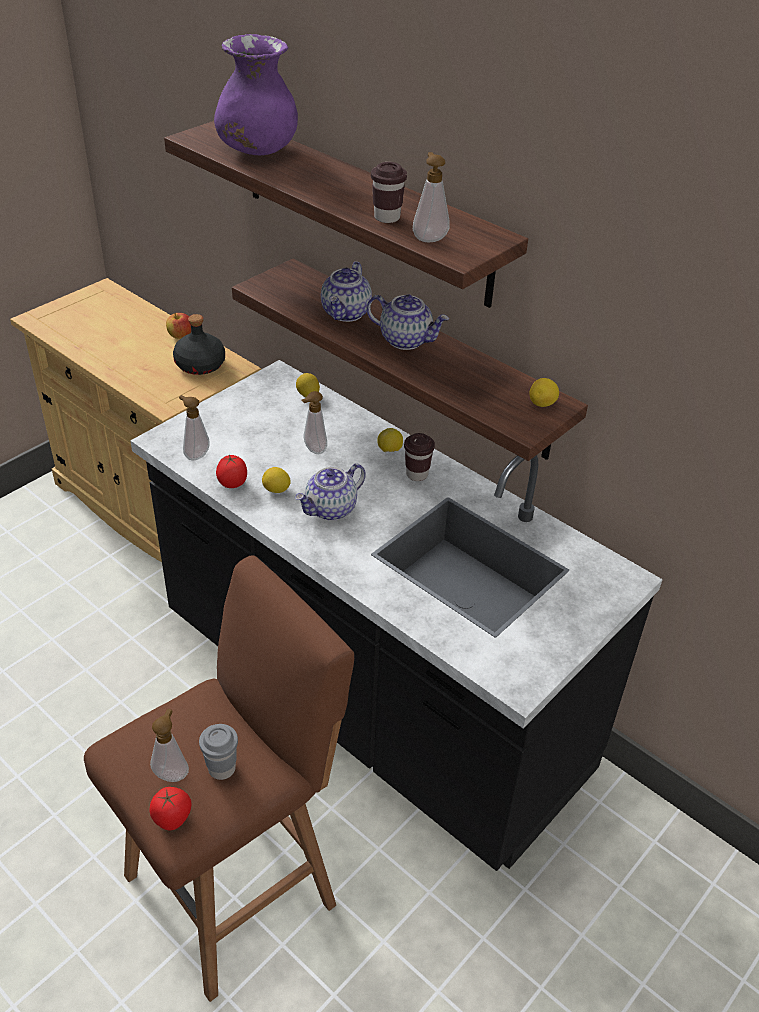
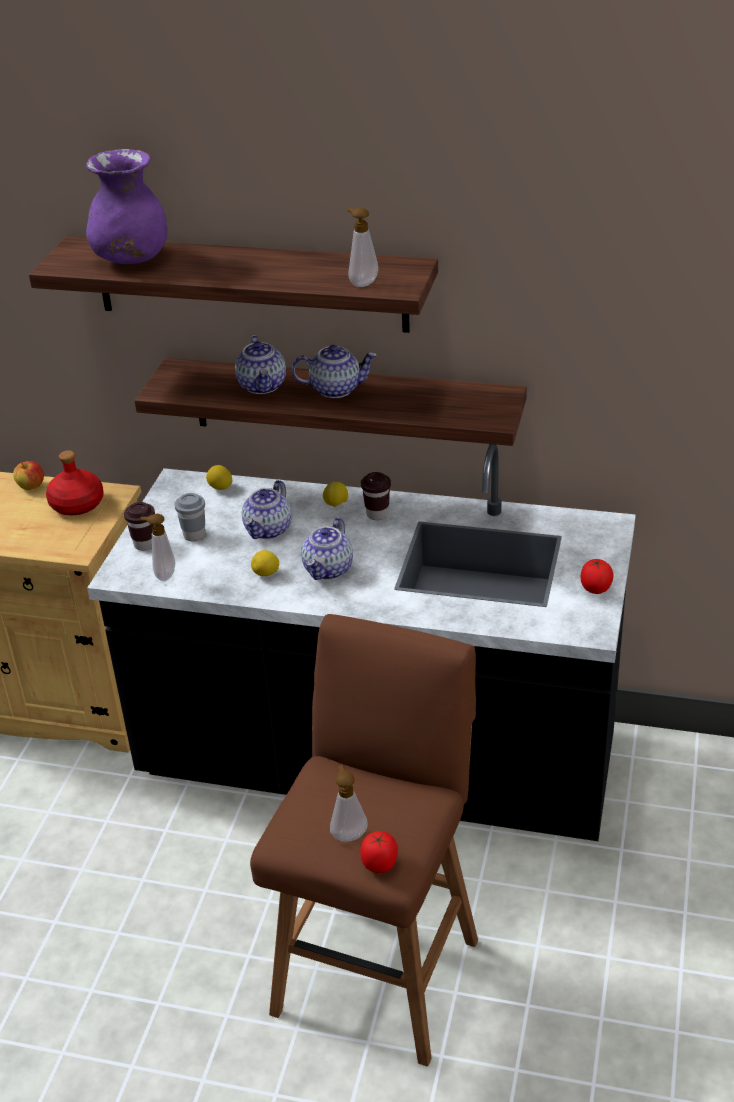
camera: 25 degrees left, 5 degrees down
(200, 365) = (77, 505): black bottle -> red bottle
(222, 768) = (387, 812): grey cup -> grey cup (194, 535)
(232, 484) = (221, 585): tomato -> tomato (595, 590)
(313, 450) = (268, 530): soap dispenser -> teapot
(387, 217) = (310, 278): brown cup -> brown cup (145, 544)
(542, 404) = (492, 398): lemon -> none

